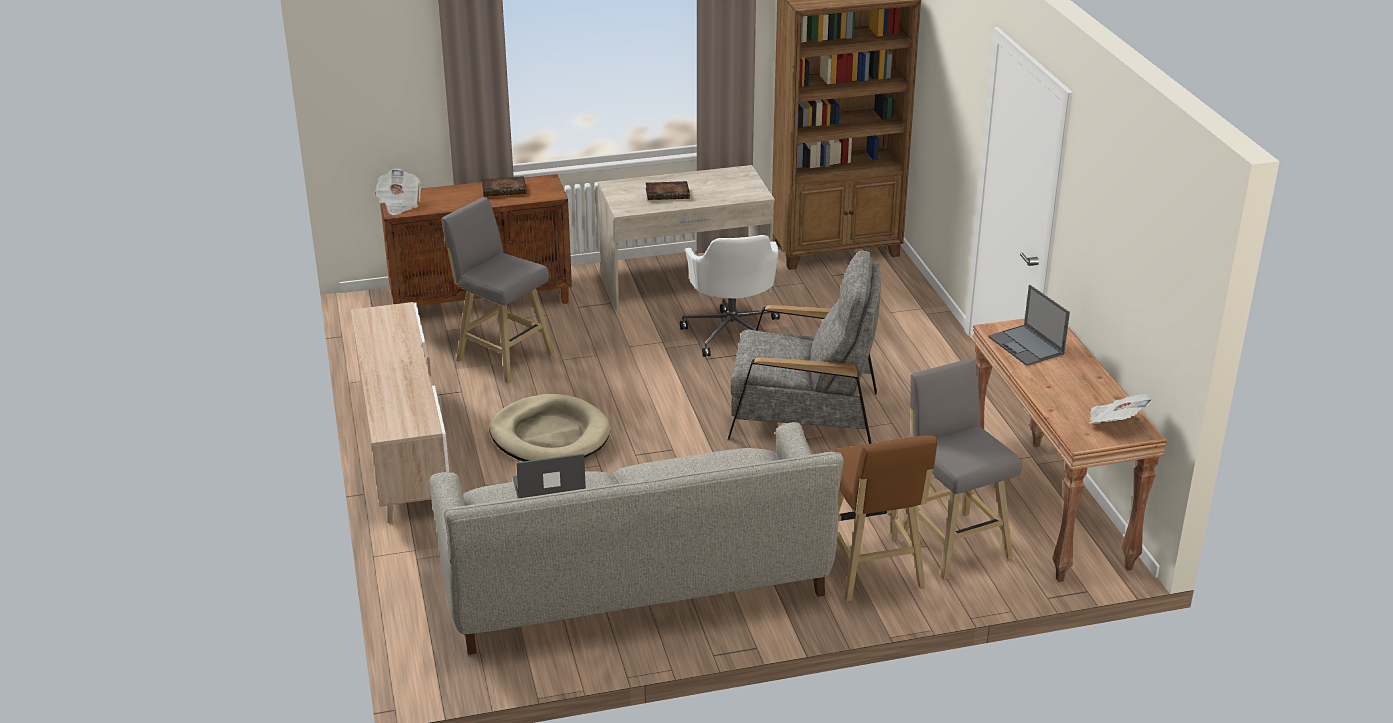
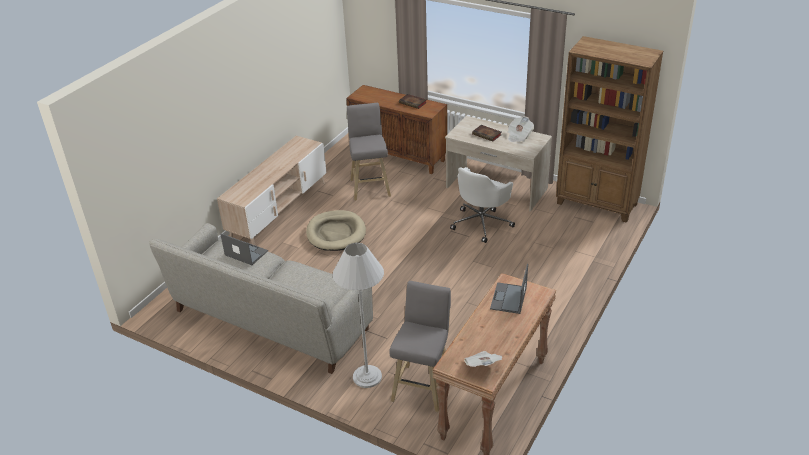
camera: 45 degrees right, 5 degrees up
(399, 204) = (362, 93): newspaper -> newspaper (518, 136)
(803, 415) = (452, 281): grey armchair -> none
(873, 572) = (367, 377): brown stool -> white floor lamp

